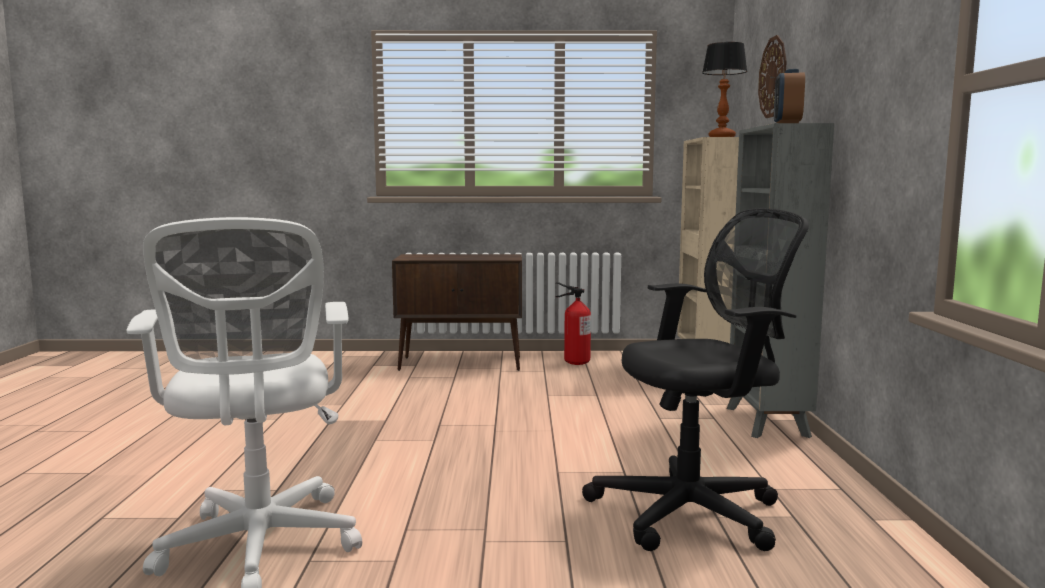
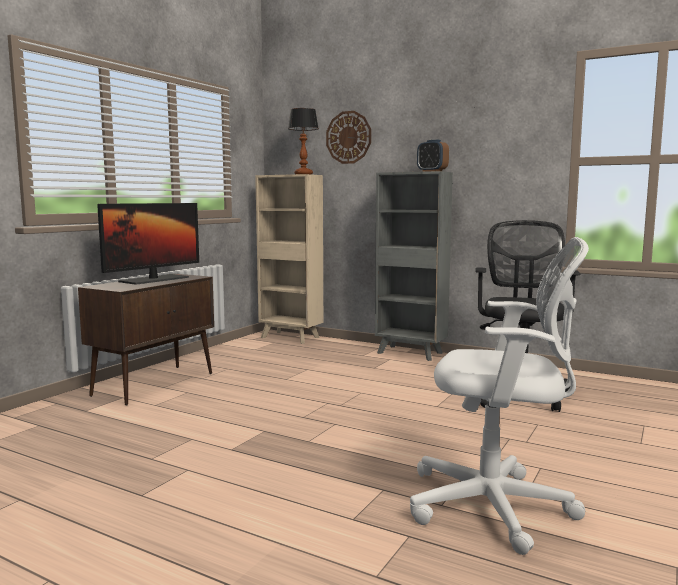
camera: 60 degrees left, 0 degrees up
(470, 256) = (154, 279): none -> monitor
(575, 363) = (225, 358): fire extinguisher -> none

